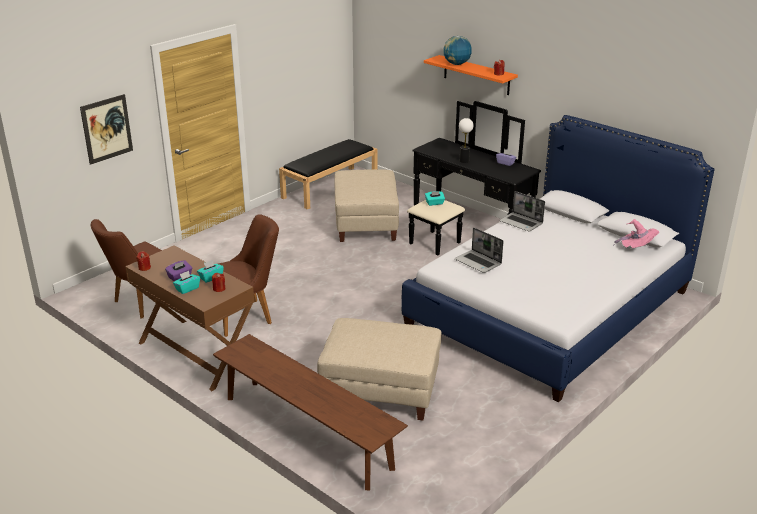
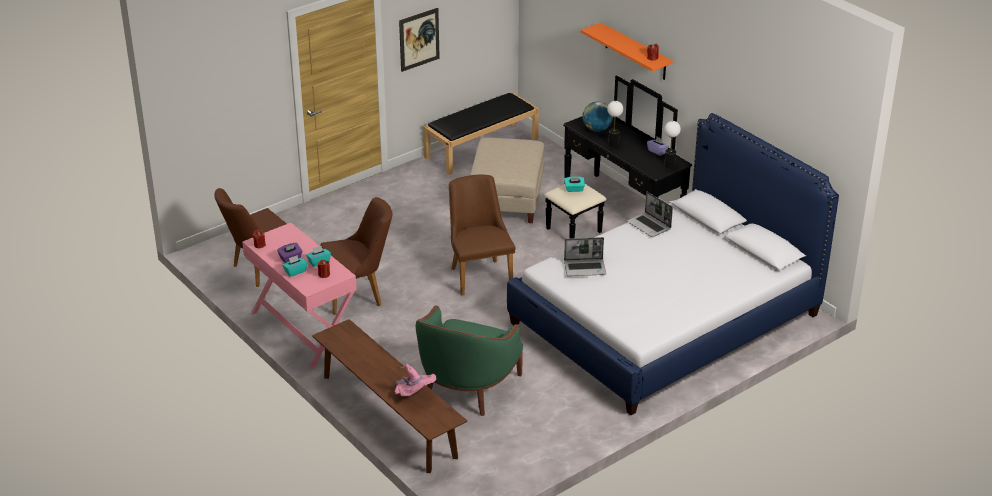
camera: 10 degrees right, 5 degrees up
(107, 129) = (238, 93): picture -> picture (419, 39)
(196, 354) = (303, 329): brown desk -> pink desk
(359, 286) = (479, 273): none -> brown chair
(380, 392) = (466, 386): beige ottoman -> green armchair
(456, 64) = (613, 39): globe -> globe (596, 129)
(478, 262) = (585, 268): laptop -> laptop turned 60 degrees counterclockwise
(522, 172) = (669, 165): none -> table lamp
(637, 249) = (755, 268): pink hat -> pink hat (414, 395)

